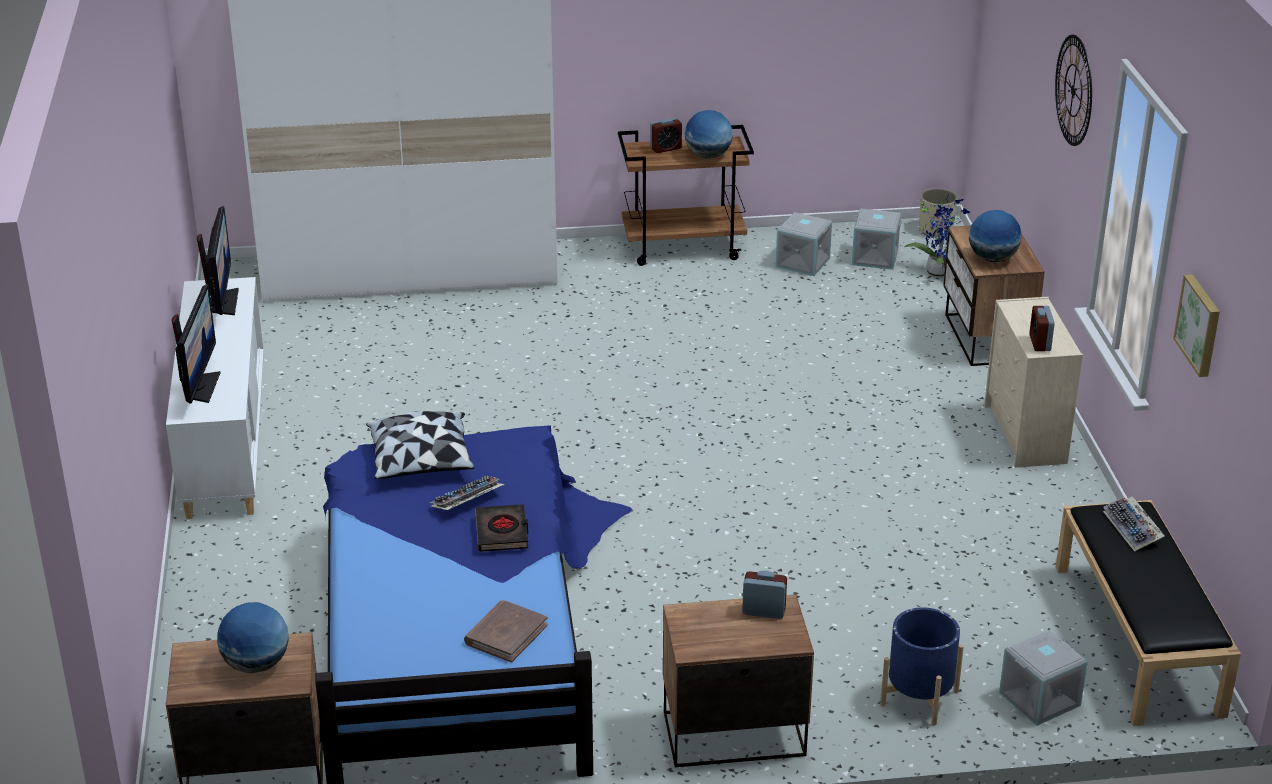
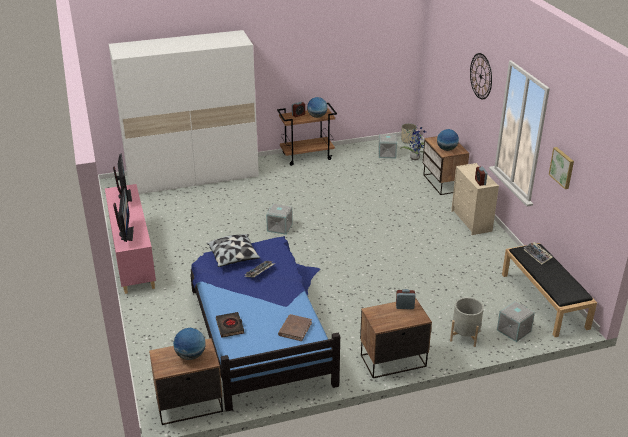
camera: 10 degrees left, 0 degrees up
(225, 441) = (132, 257): white cabinet -> pink cabinet
(502, 532) = (279, 284): black book -> black book (230, 326)
(803, 262) = (358, 158): grey storage box -> grey storage box (280, 227)
(919, 698) = (465, 336): blue planter -> grey planter

